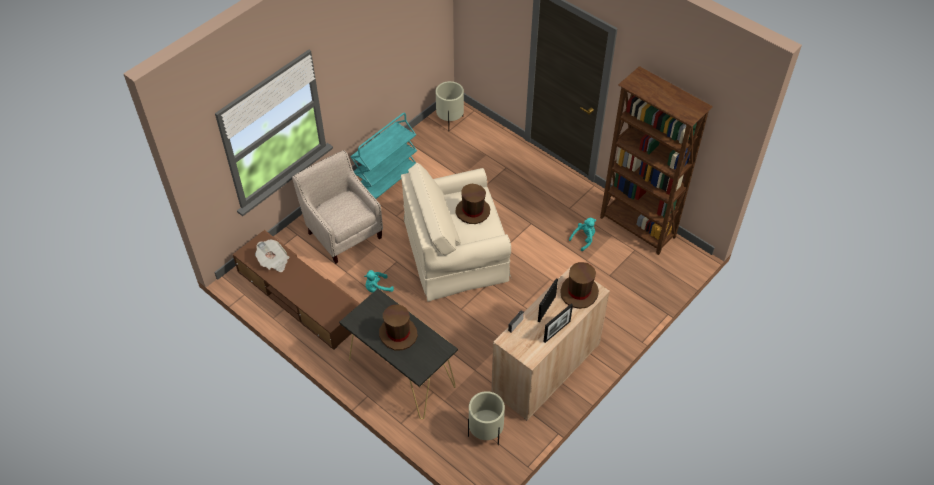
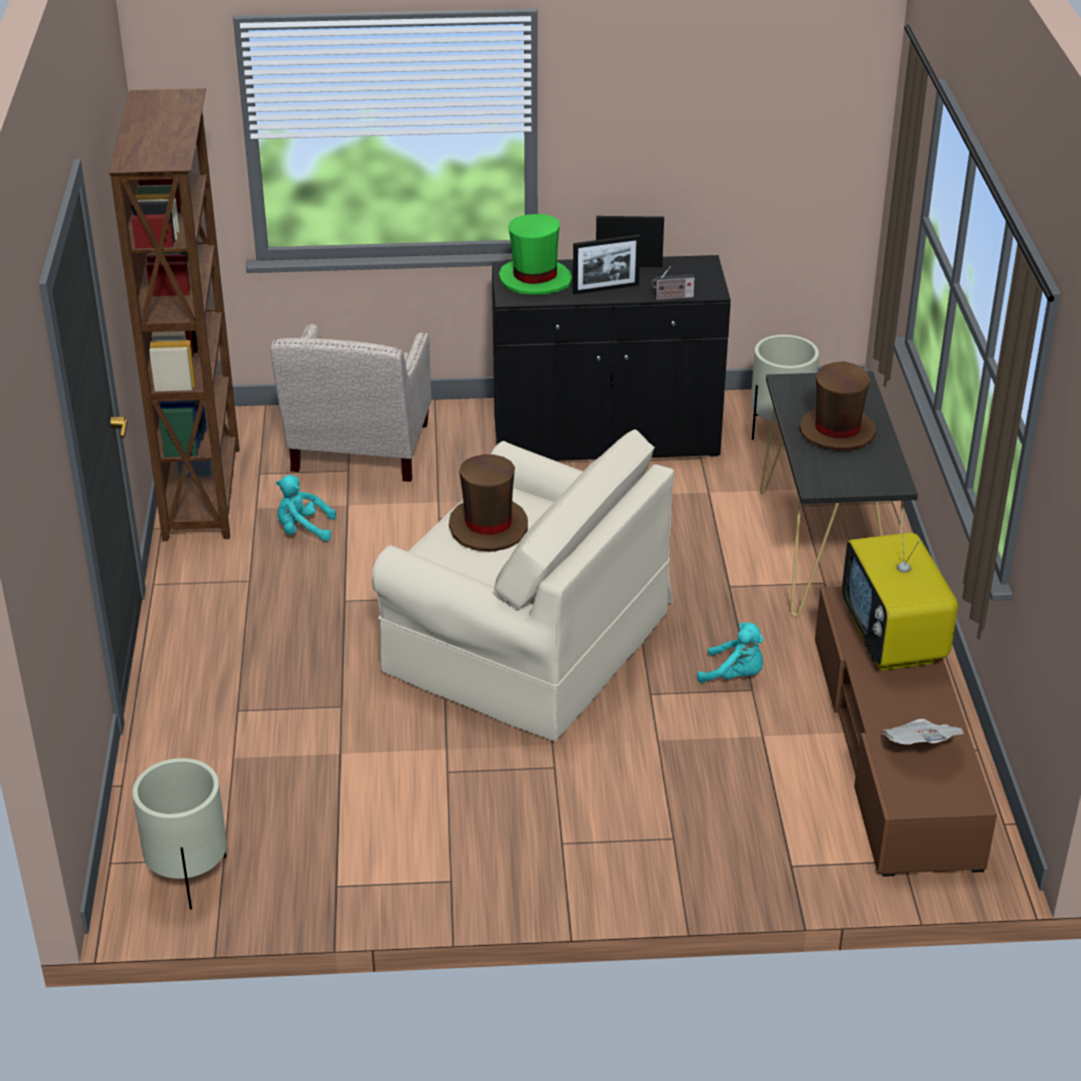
camera: 135 degrees left, 15 degrees down
(316, 299) = (893, 640): none -> television
(343, 231) = (690, 808): beige armchair -> beige armchair (357, 453)
(386, 181) = (488, 846): turquoise cart -> none
(546, 369) = (605, 438): beige cabinet -> black cabinet
(579, 292) = (535, 279): brown hat -> green hat

